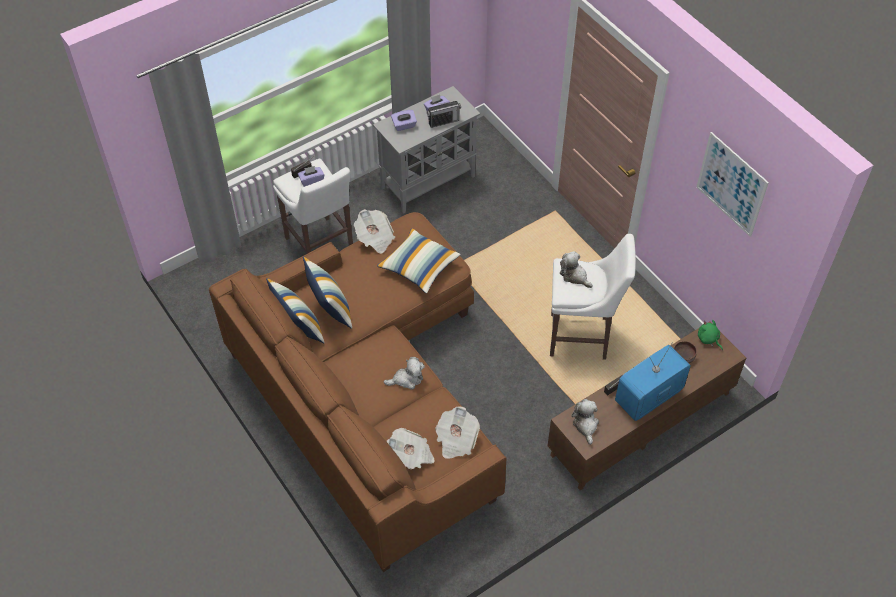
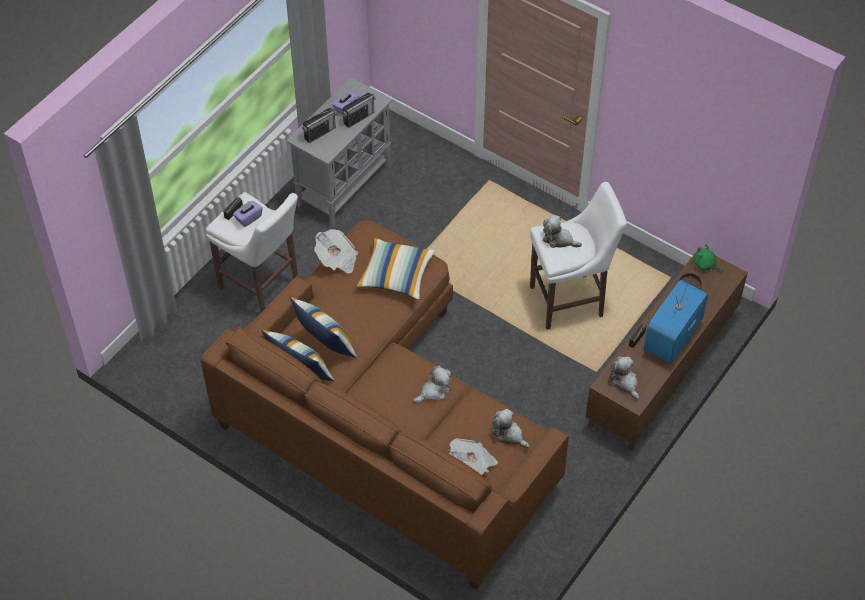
camera: 20 degrees left, 0 degrees up
(404, 125) = (319, 133): purple tissue box -> radio
(456, 440) = (509, 435): newspaper -> plush toy
(731, 184) = (699, 107): picture -> none

